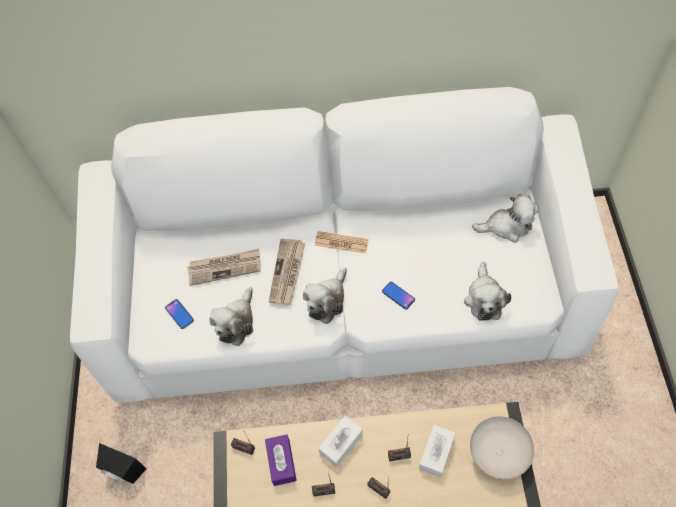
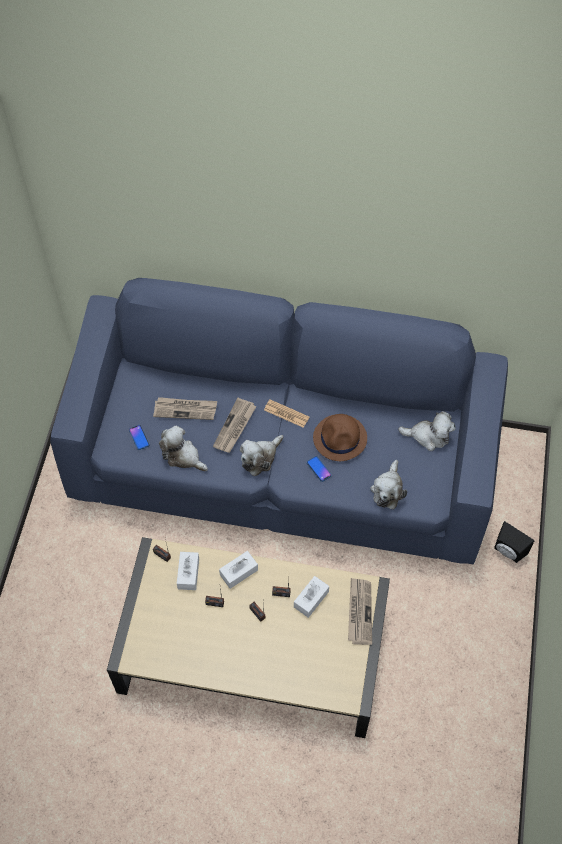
camera: 10 degrees right, 0 degrees up
(123, 472) = (60, 555): black speaker -> black speaker (507, 552)
(236, 322) = (182, 456): plush toy -> plush toy turned 90 degrees clockwise
(281, 462) = (188, 573): purple tissue box -> white tissue box
(343, 301) = (281, 465): white sofa -> blue sofa
(411, 254) = (340, 438): none -> brown hat
(498, 452) = (359, 612): white bowl -> newspaper

